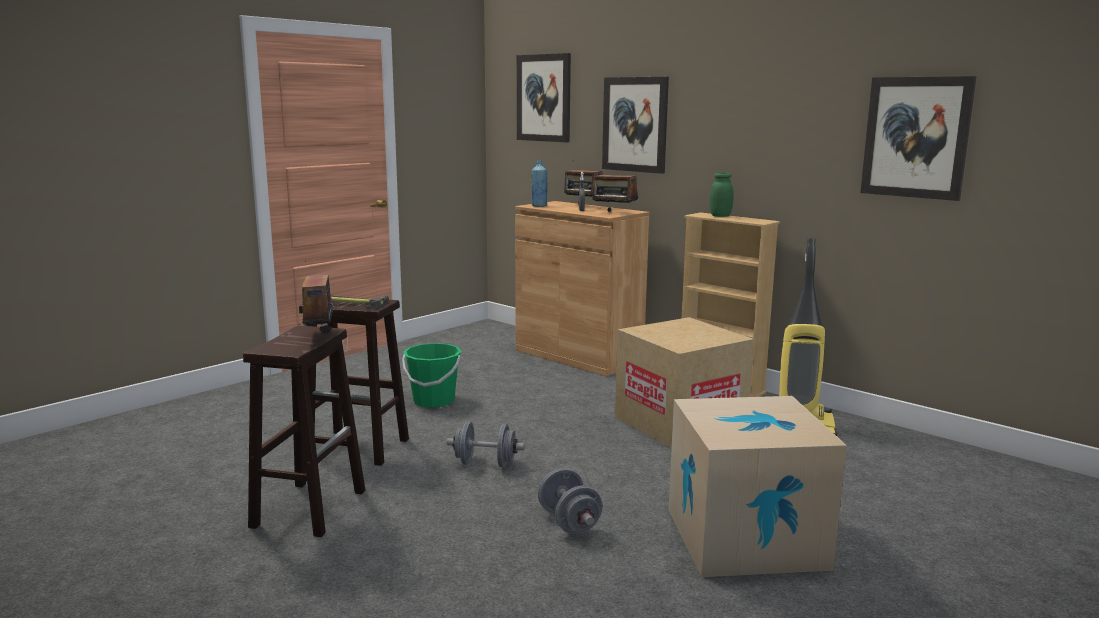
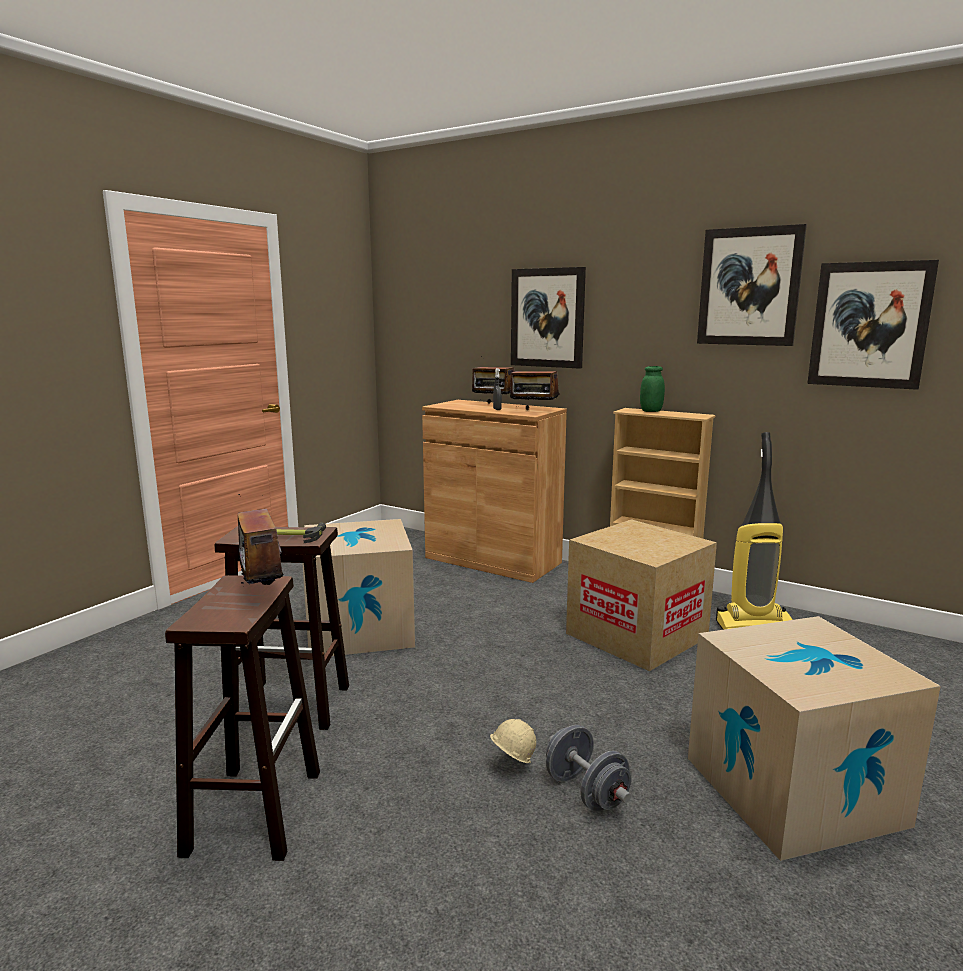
camera: 10 degrees left, 0 degrees up
(433, 401) = (360, 629): green bucket -> cardboard box
(485, 463) = (451, 712): grey dumbbell -> none
(517, 501) = (511, 767): none -> beige hard hat
(539, 206) = (448, 406): blue bottle -> none
(544, 98) = (441, 292): picture -> picture (749, 287)

